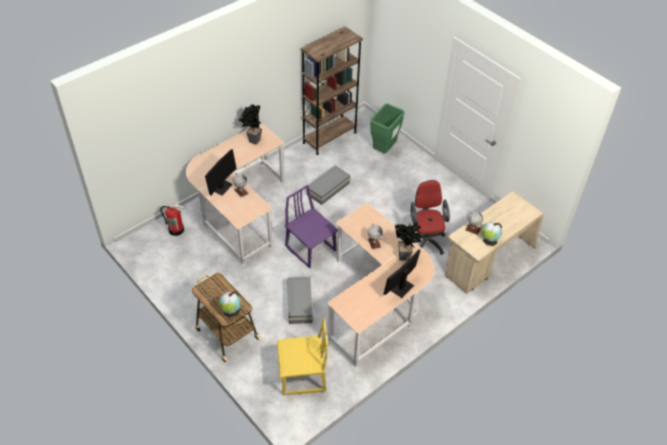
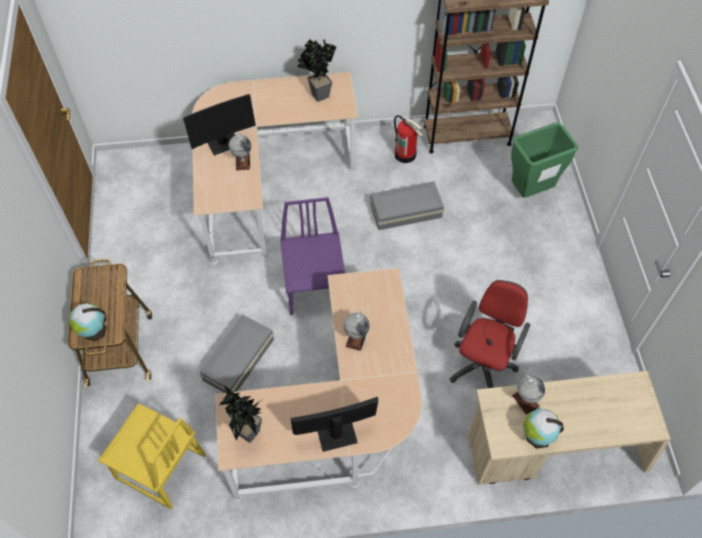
camera: 35 degrees right, 10 degrees up
(176, 229) = (174, 171): fire extinguisher -> fire extinguisher (405, 154)
(406, 257) = (383, 389): potted plant -> potted plant (250, 435)

